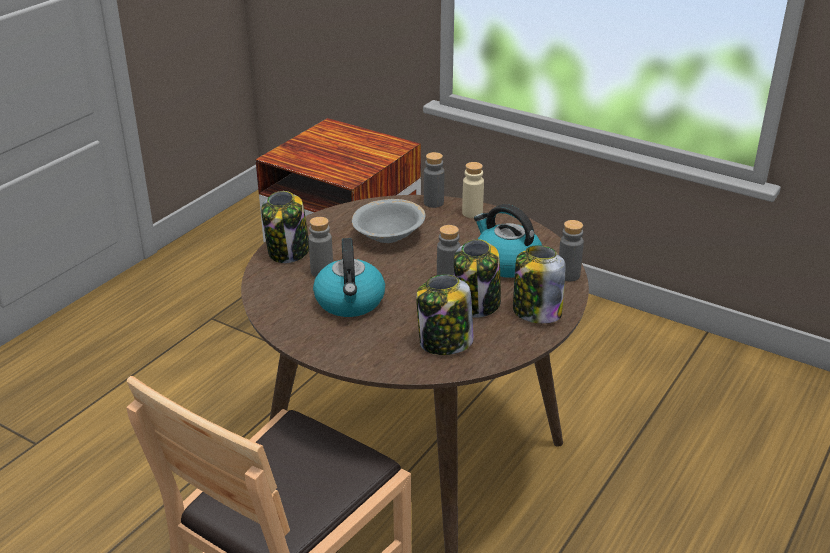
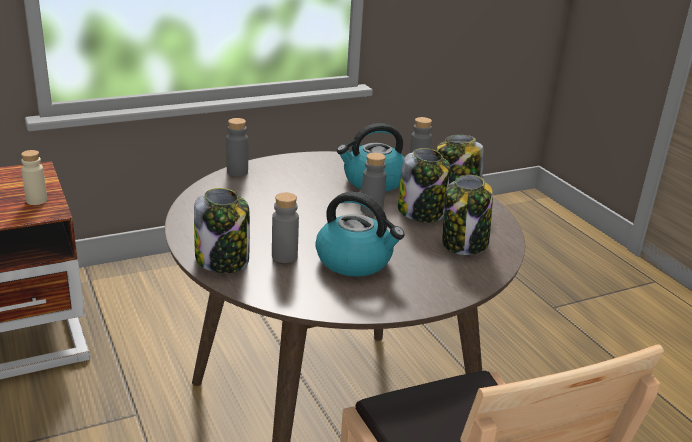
camera: 60 degrees left, 5 degrees down
(388, 236) = (264, 207): grey bowl -> none
(472, 213) = (278, 165): beige bottle -> beige bottle (36, 200)

